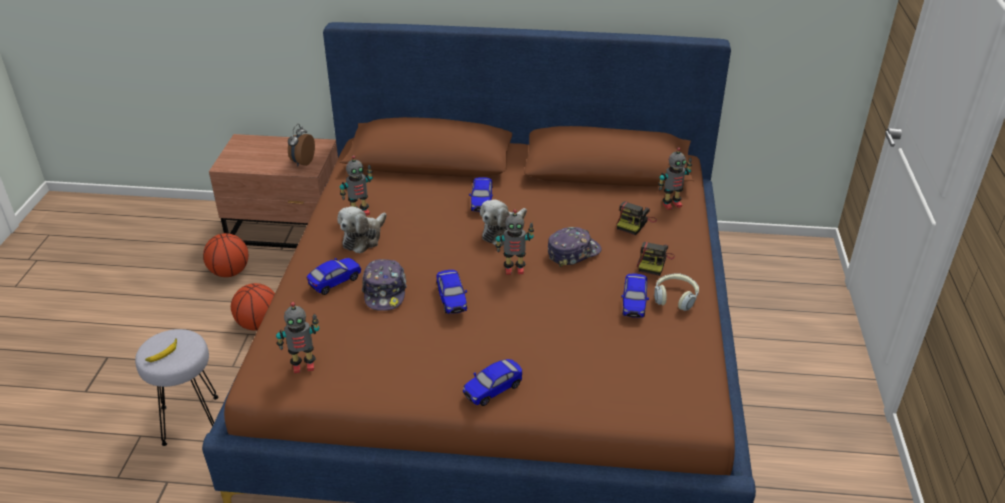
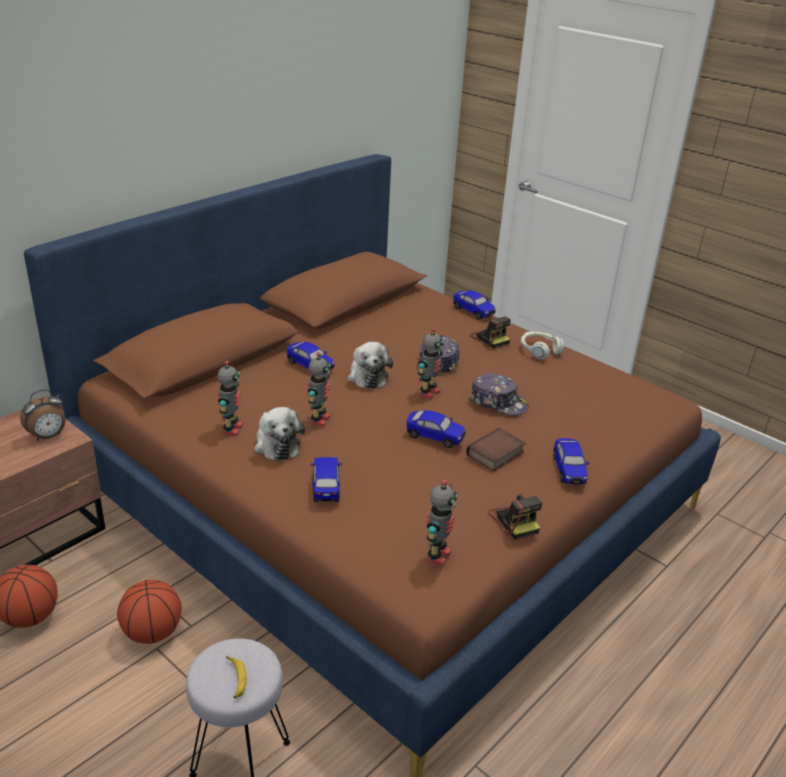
camera: 55 degrees left, 5 degrees down
(302, 162) = (48, 436): alarm clock -> alarm clock turned 90 degrees counterclockwise
(385, 291) = (383, 464): cap -> cap (498, 402)
(468, 341) = (496, 455): none -> book
(634, 303) = (530, 367): toy car -> toy car (473, 311)
(635, 223) = (434, 322): camera -> camera (514, 520)
(671, 204) = (430, 300): toy robot -> toy robot (319, 420)

